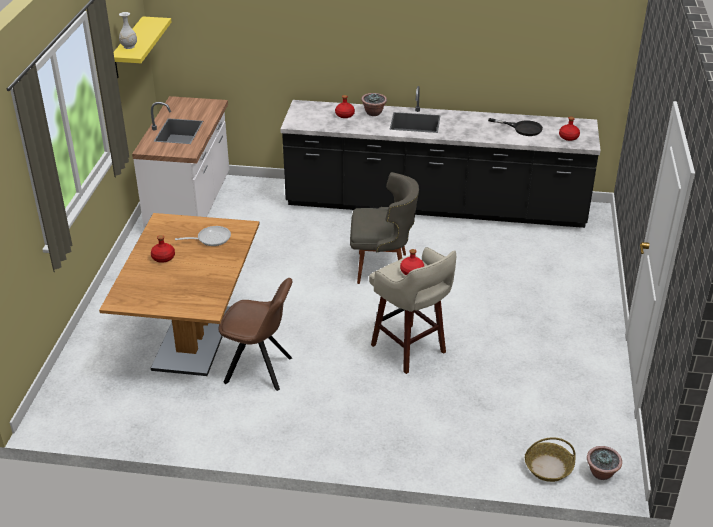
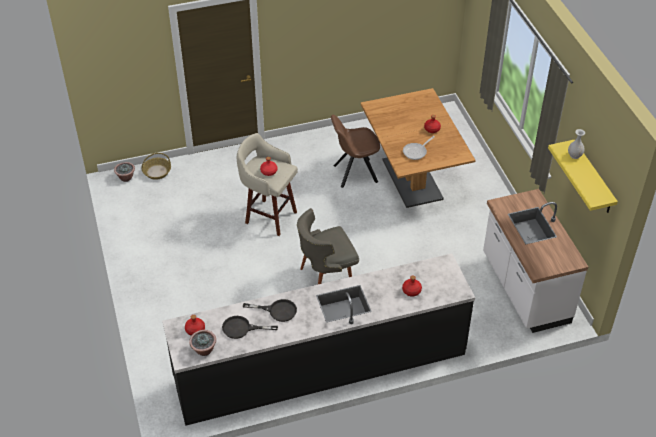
camera: 155 degrees right, 10 degrees up
(374, 113) = (388, 303): potted plant -> potted plant (204, 350)
(481, 131) = (277, 311): none -> black frying pan

